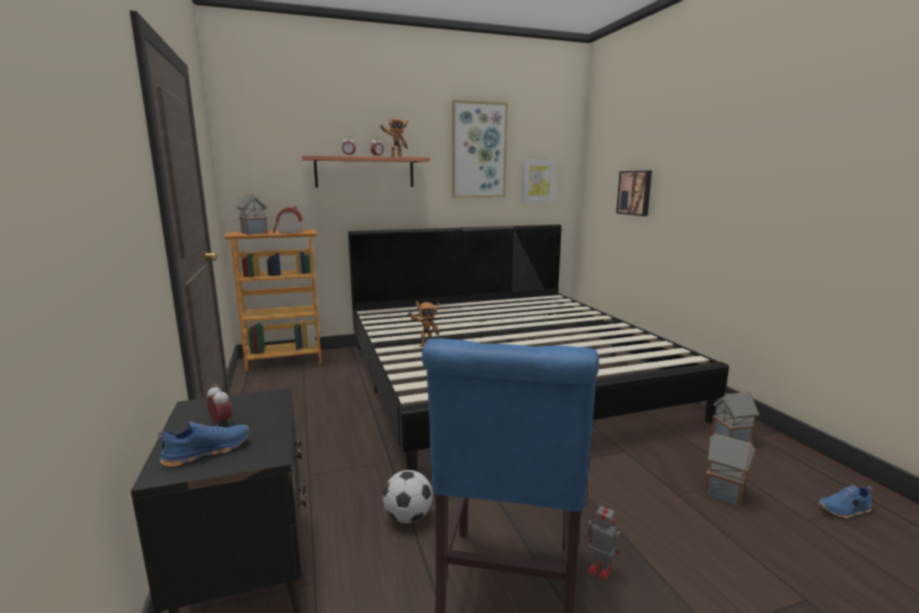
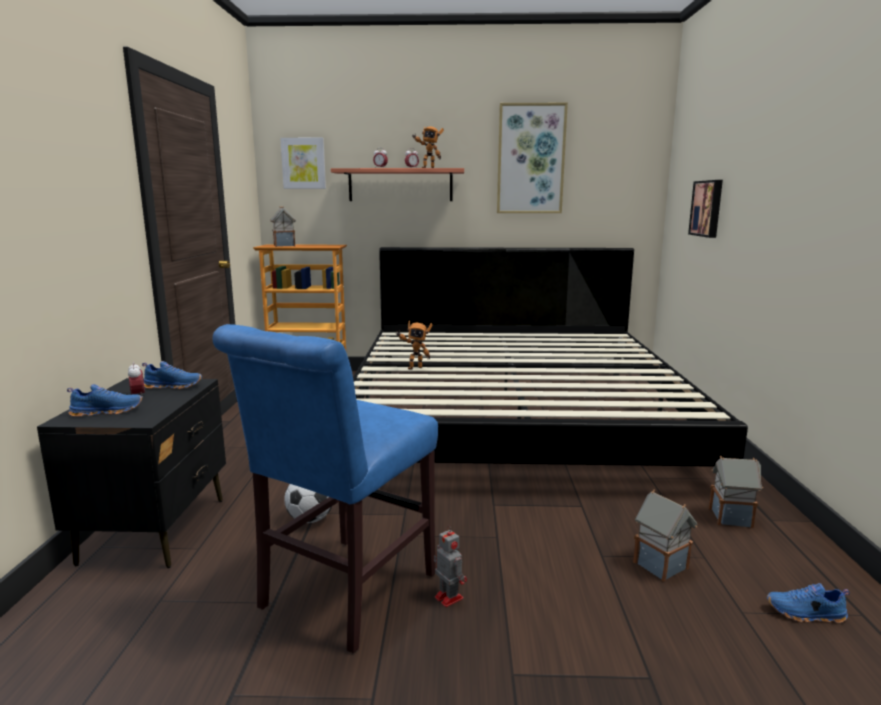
camera: 20 degrees right, 0 degrees up
(251, 404) = (174, 386): none -> blue shoe
(288, 232) = (316, 245): toy house -> none
(538, 180) = (606, 194): picture -> picture (303, 163)

